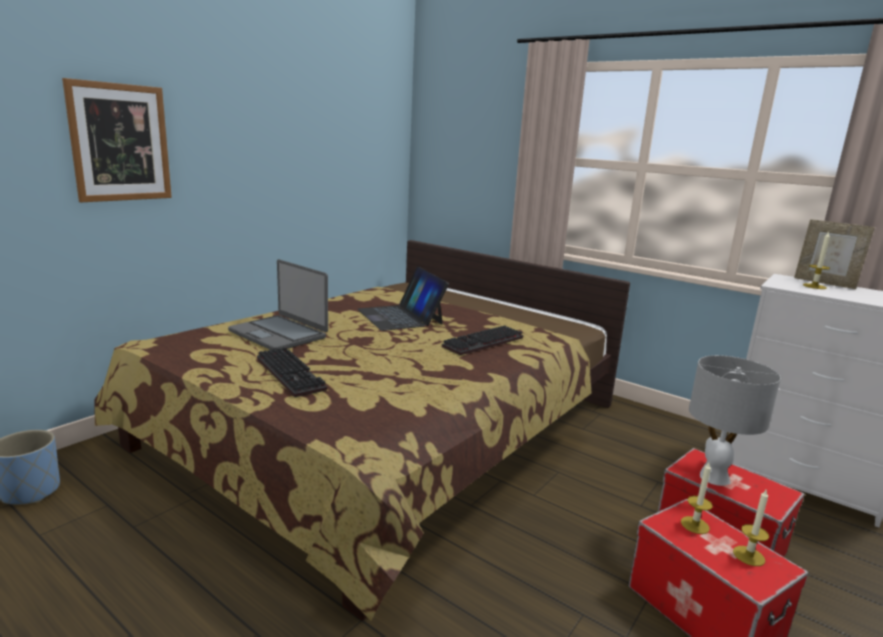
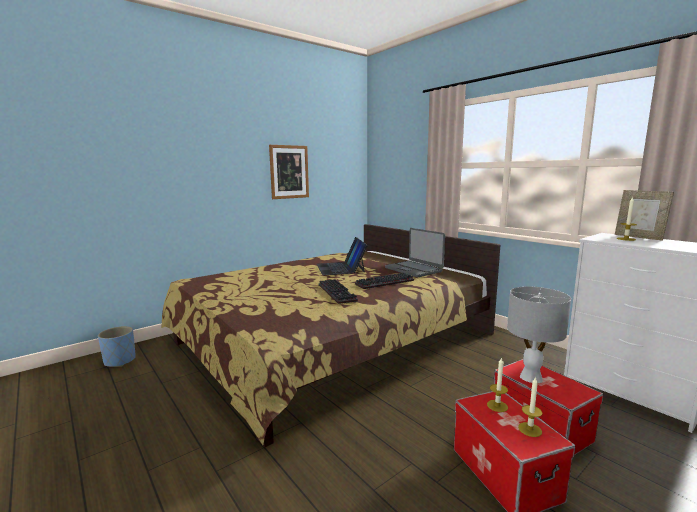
camera: 15 degrees right, 5 degrees down
(120, 143) = (180, 168): picture -> picture (289, 172)
(279, 334) = (260, 276): laptop -> laptop (414, 269)
(293, 374) = (253, 296): keyboard -> keyboard (338, 293)

